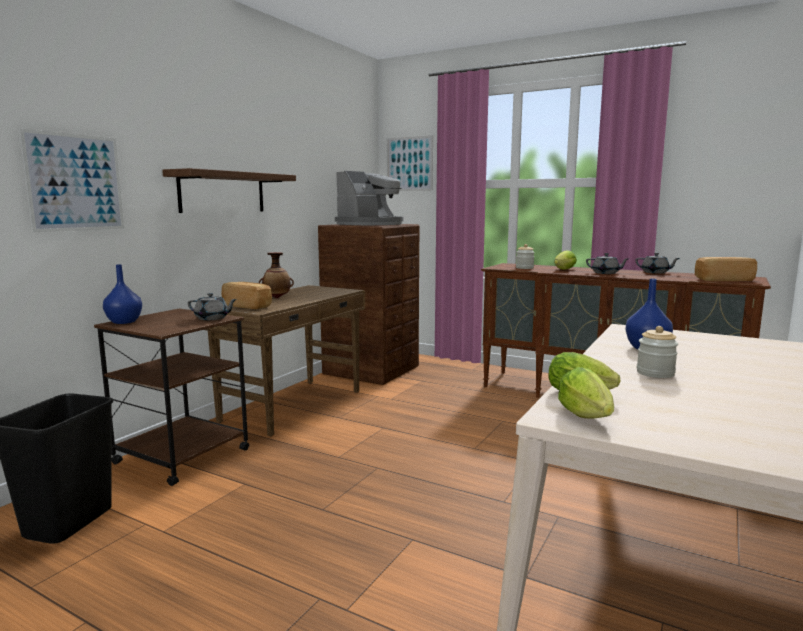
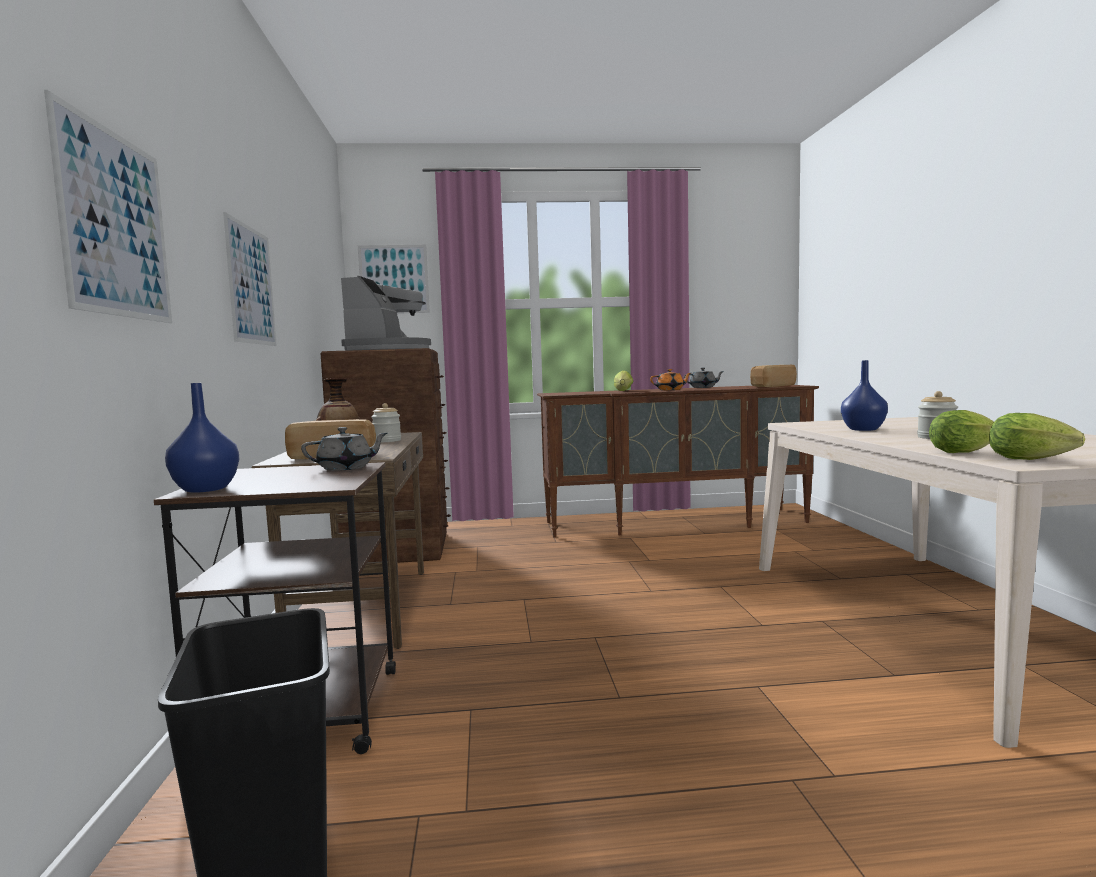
camera: 35 degrees left, 5 degrees down
(222, 192) = (251, 285): shelf -> picture
(524, 268) = (582, 393): jar -> jar (387, 441)
(606, 273) = (670, 390): grey teapot -> orange teapot

